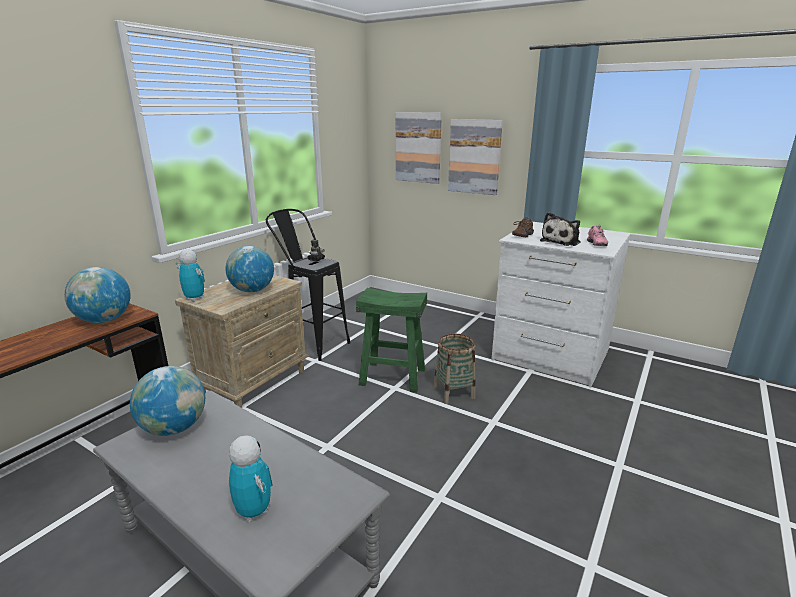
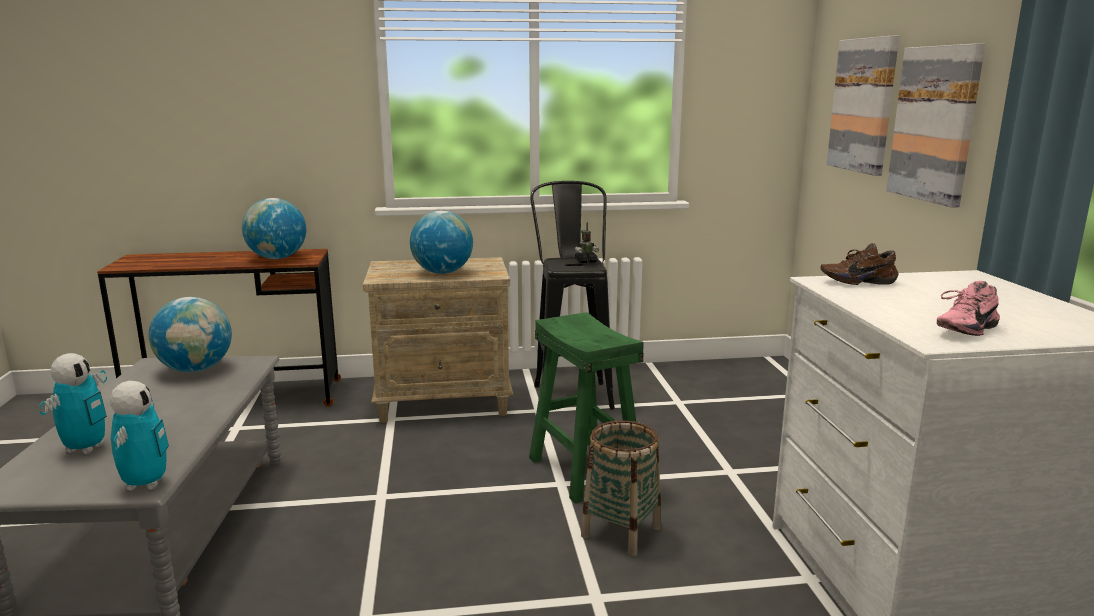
camera: 50 degrees right, 5 degrees down
(194, 298) = (384, 264): toy robot -> toy robot (145, 484)
(561, 241) = (903, 307): plush toy -> none

